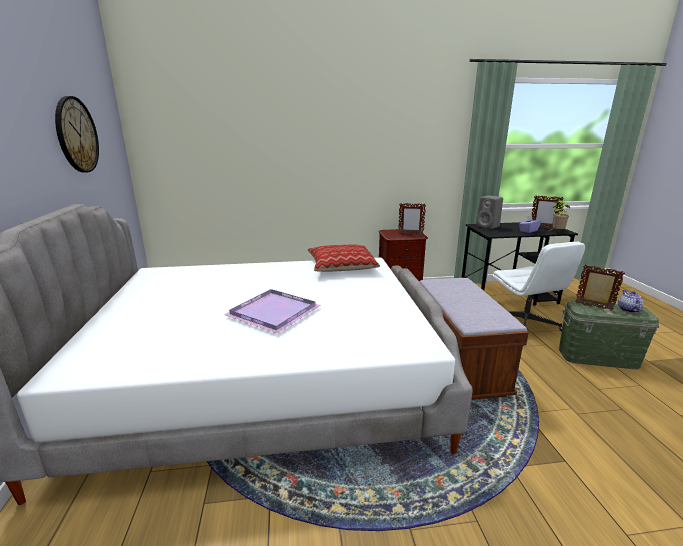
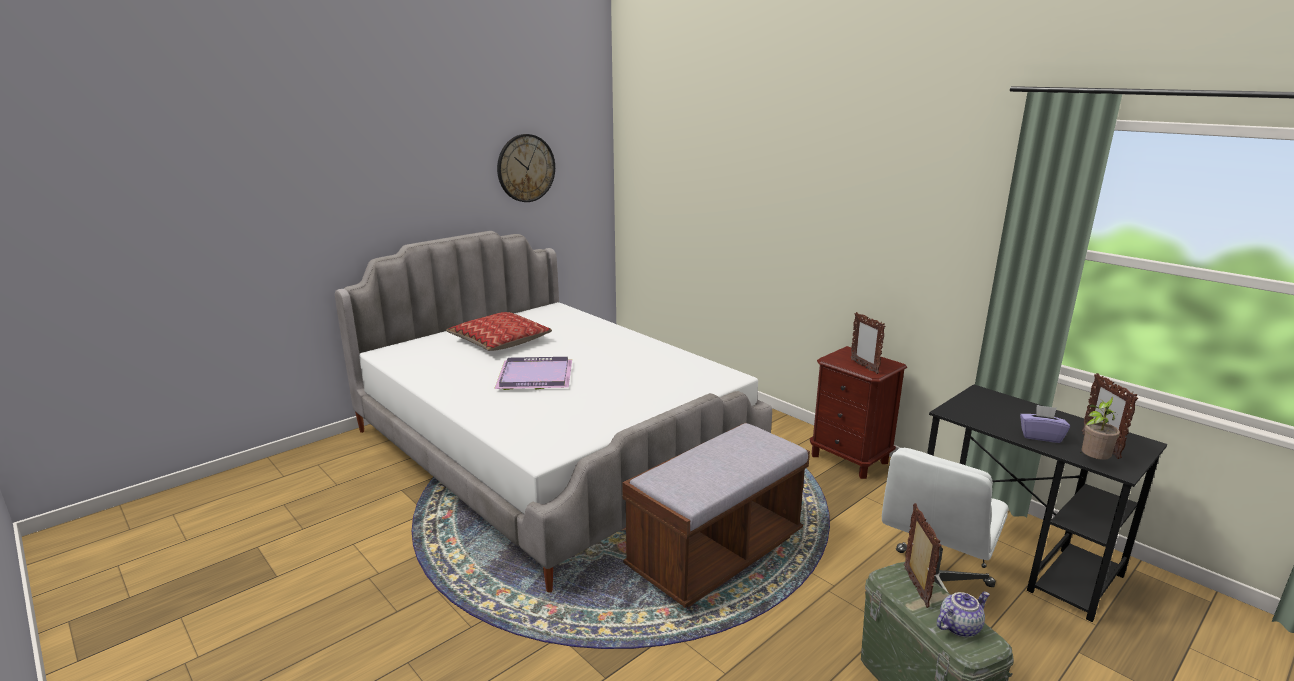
camera: 55 degrees right, 0 degrees up
(341, 266) = (688, 367): pillow -> pillow (500, 341)
(488, 226) = (995, 402): grey speaker -> none

